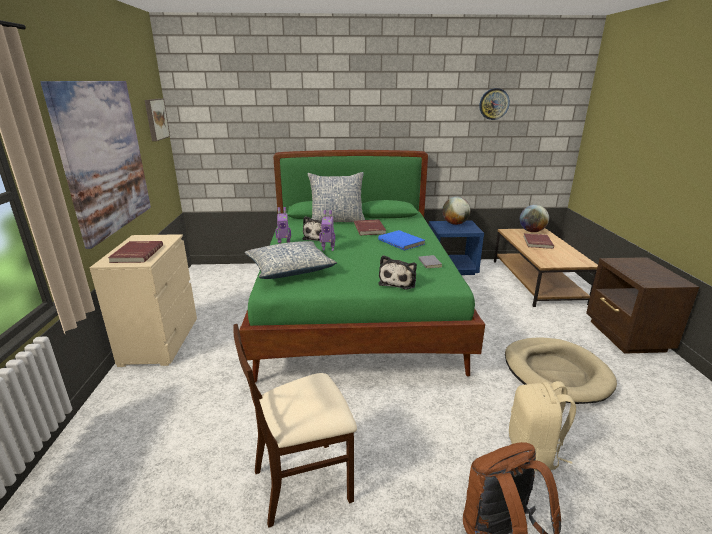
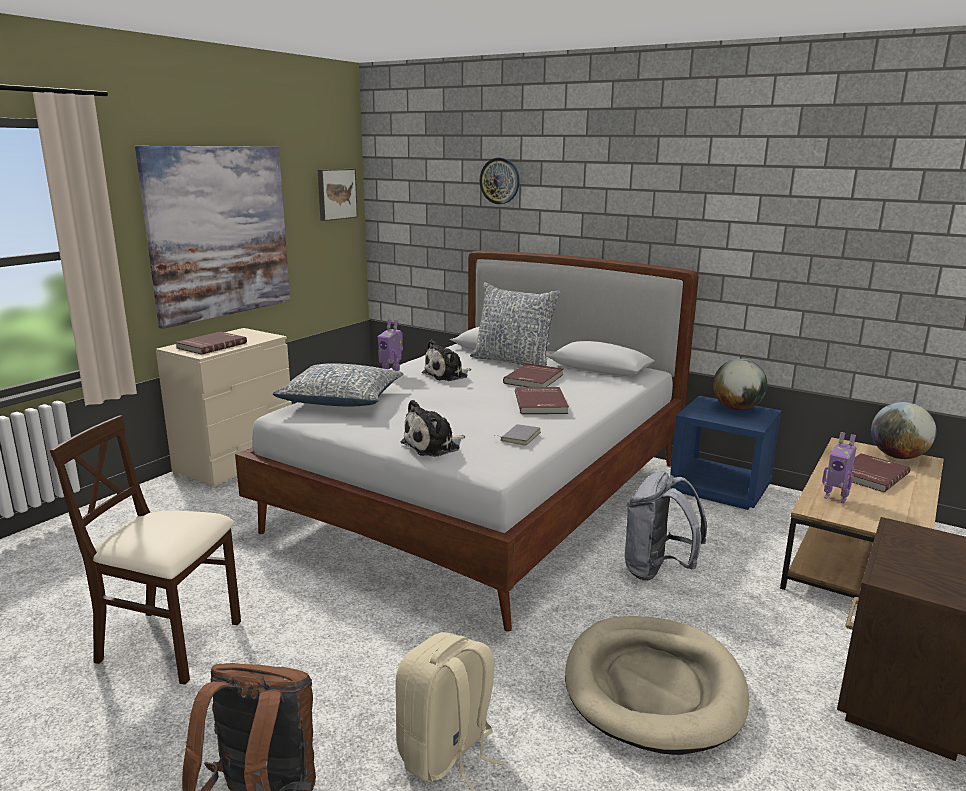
camera: 35 degrees right, 5 degrees down
(328, 249) = (427, 389): toy robot -> toy robot (835, 498)
(356, 308) = (486, 498): green bed -> white bed
(401, 242) = (542, 403): blue book -> red book
(482, 317) = (657, 571): none -> grey backpack
(494, 104) = (834, 196): wall clock -> wall clock (500, 181)

